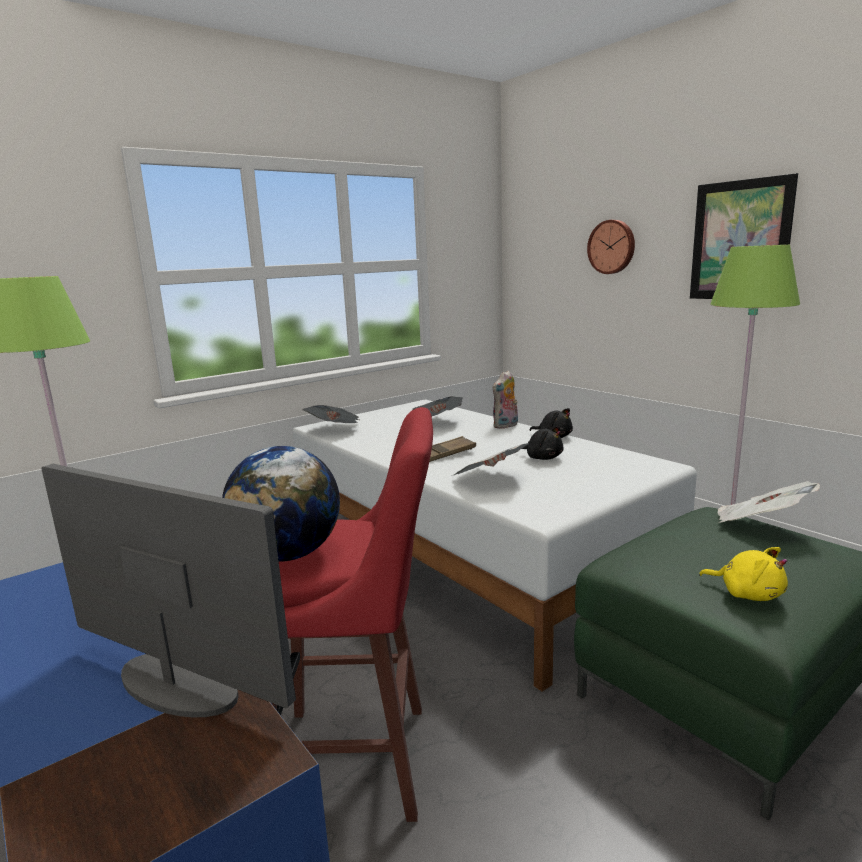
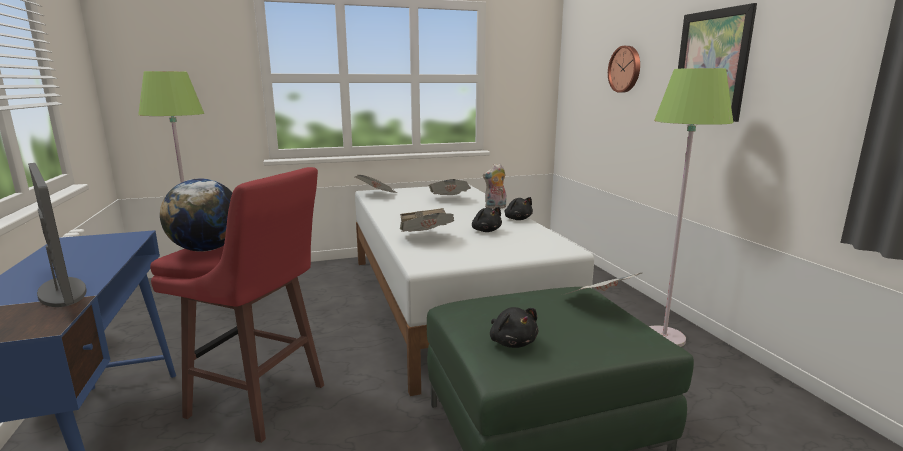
camera: 20 degrees right, 0 degrees up
(747, 593) = (512, 342): yellow plush toy -> black plush toy

